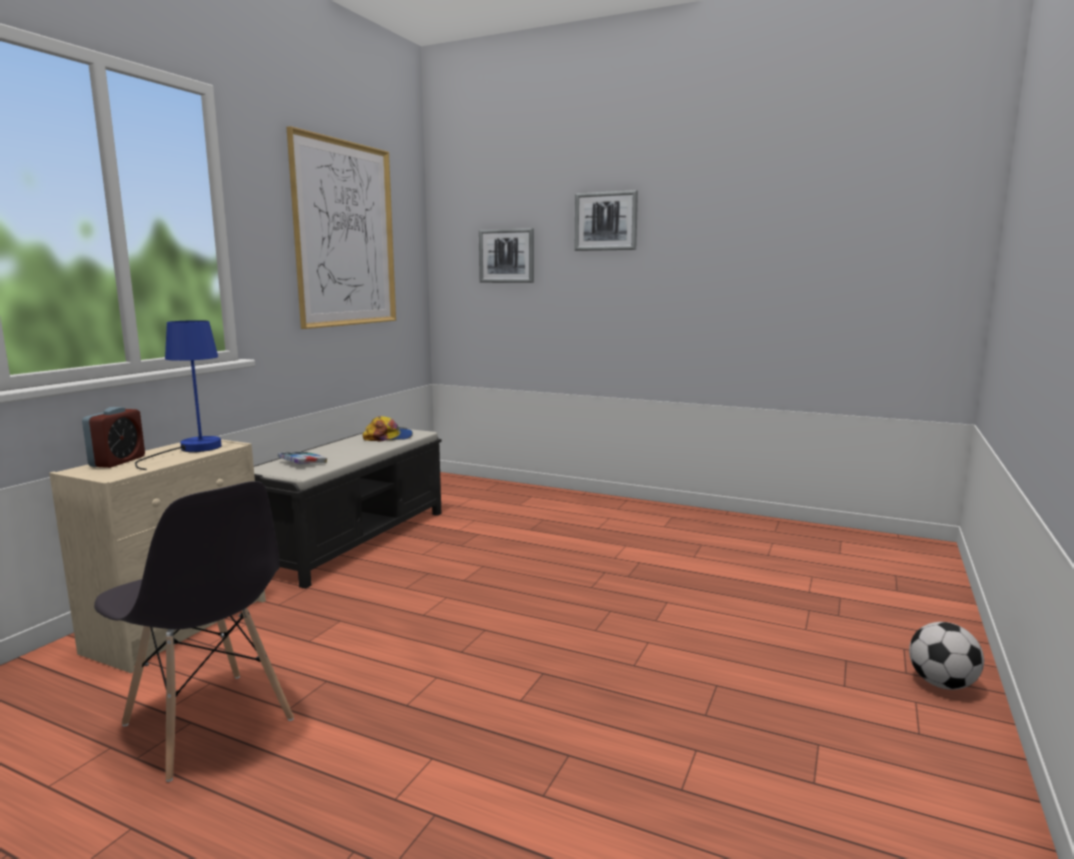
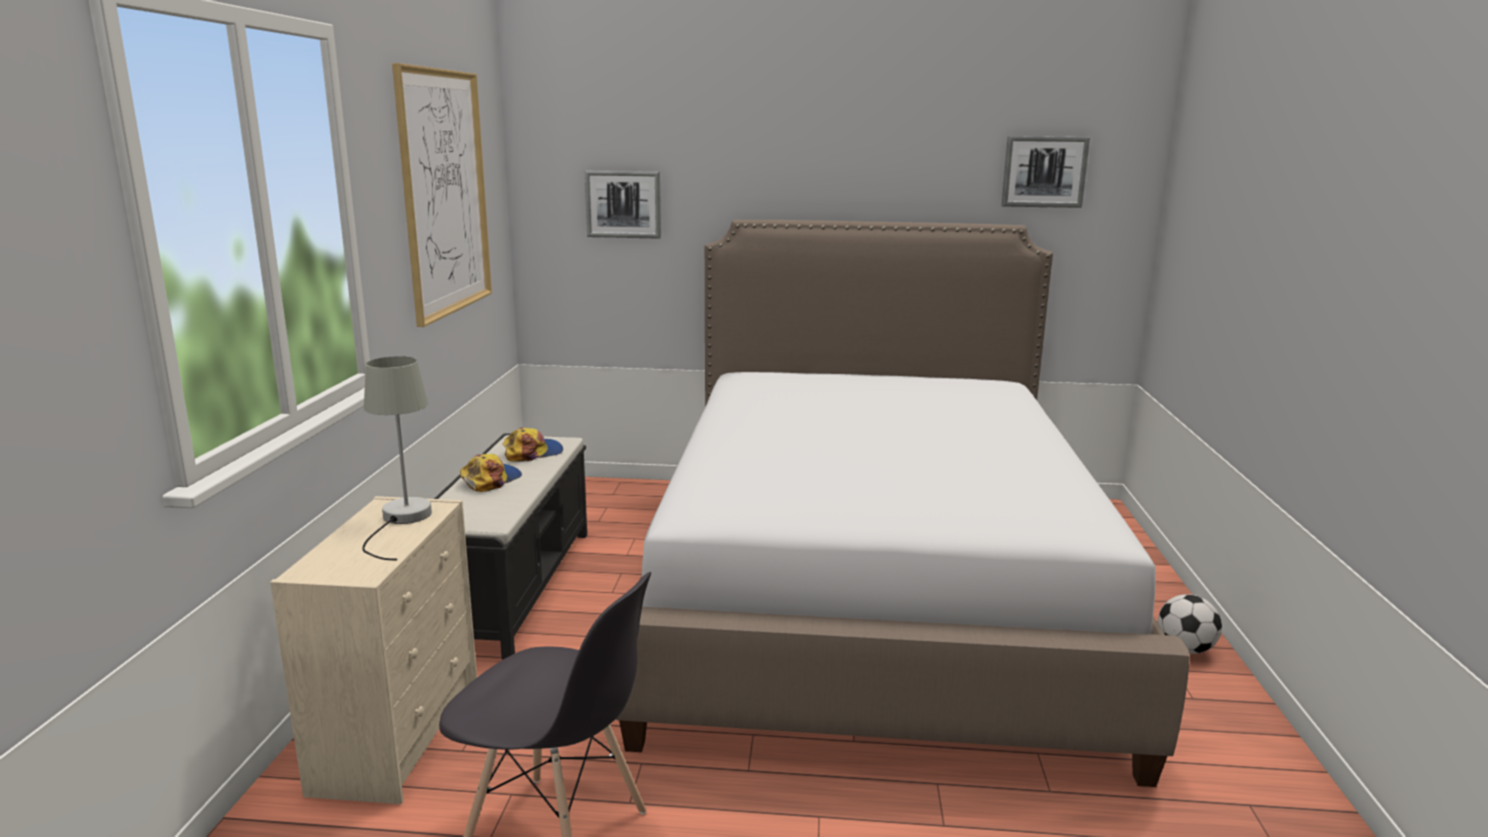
camera: 20 degrees left, 5 degrees up
(117, 461) = (333, 551): alarm clock -> none
(191, 450) = (401, 521): blue table lamp -> grey table lamp
(302, 462) = (473, 506): book -> none
(336, 449) = (490, 480): none -> cap
(606, 221) = (753, 167): picture -> picture (1044, 172)
(638, 584) = (871, 593): none -> bed

